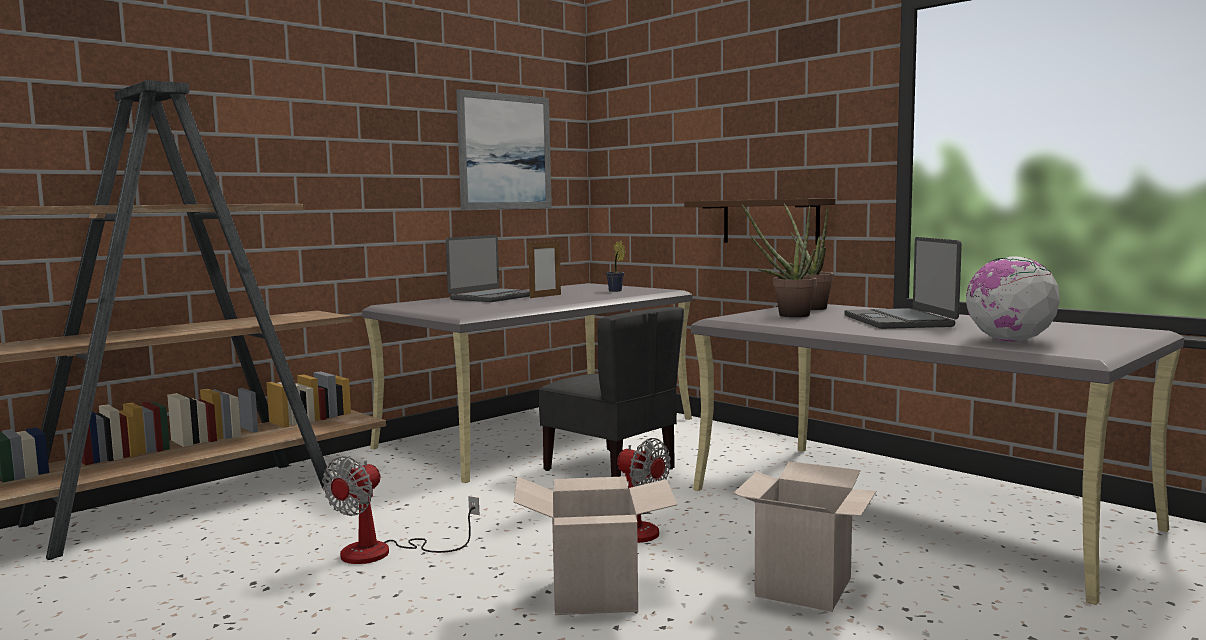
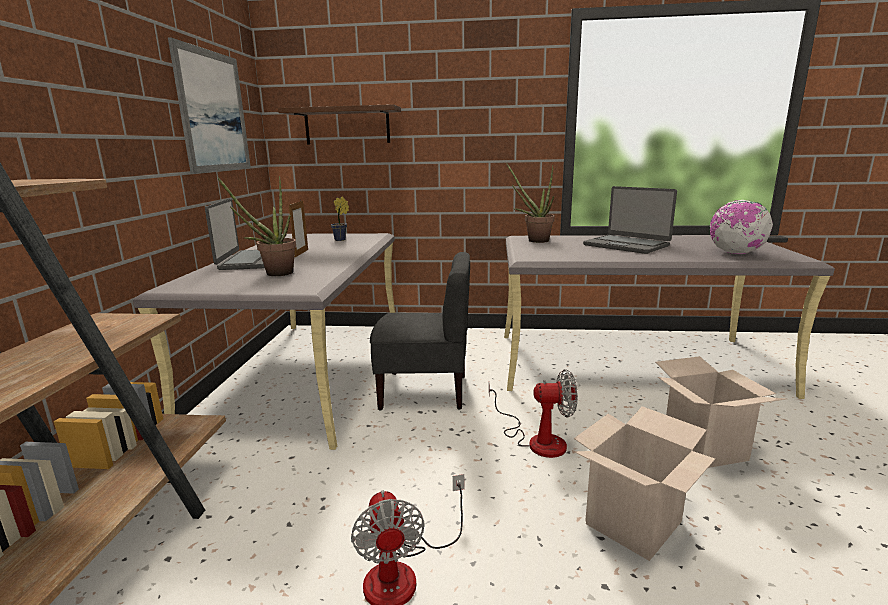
camera: 40 degrees left, 10 degrees up
(770, 221) = (461, 176): brown shelf -> brown shelf (347, 126)
(787, 315) = (551, 249): potted plant -> potted plant (274, 274)

